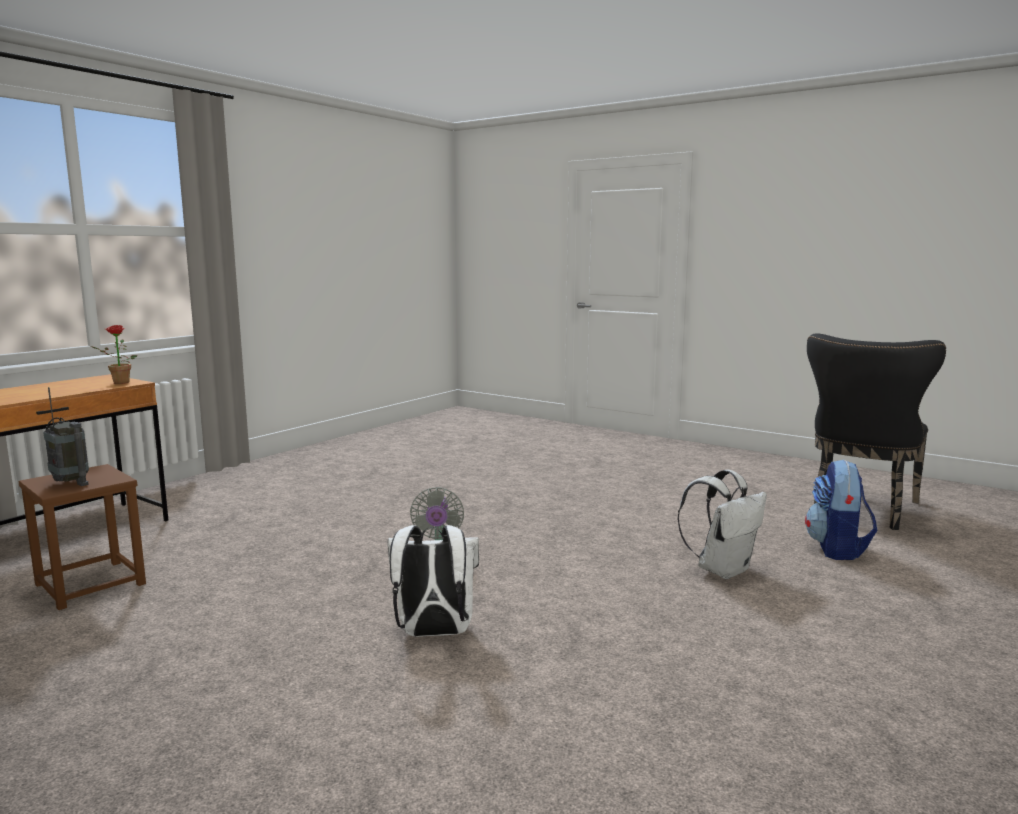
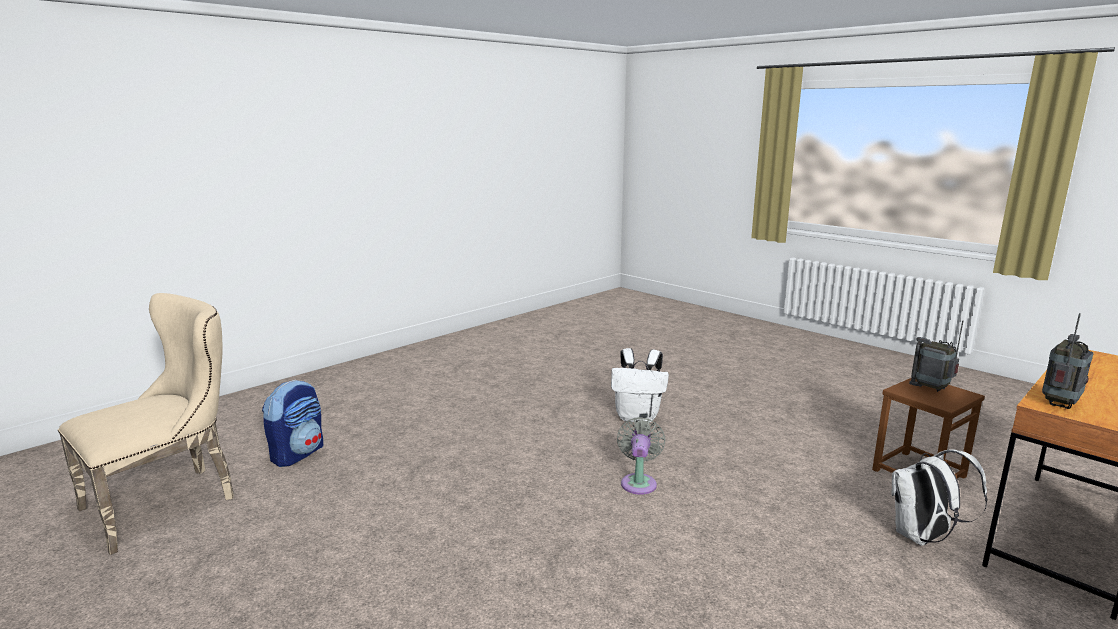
camera: 170 degrees left, 5 degrees up
(118, 383) = (1060, 404): potted plant -> radio
(722, 569) = (417, 443): white backpack -> white backpack (922, 538)
(861, 510) = (169, 501): black chair -> beige chair

